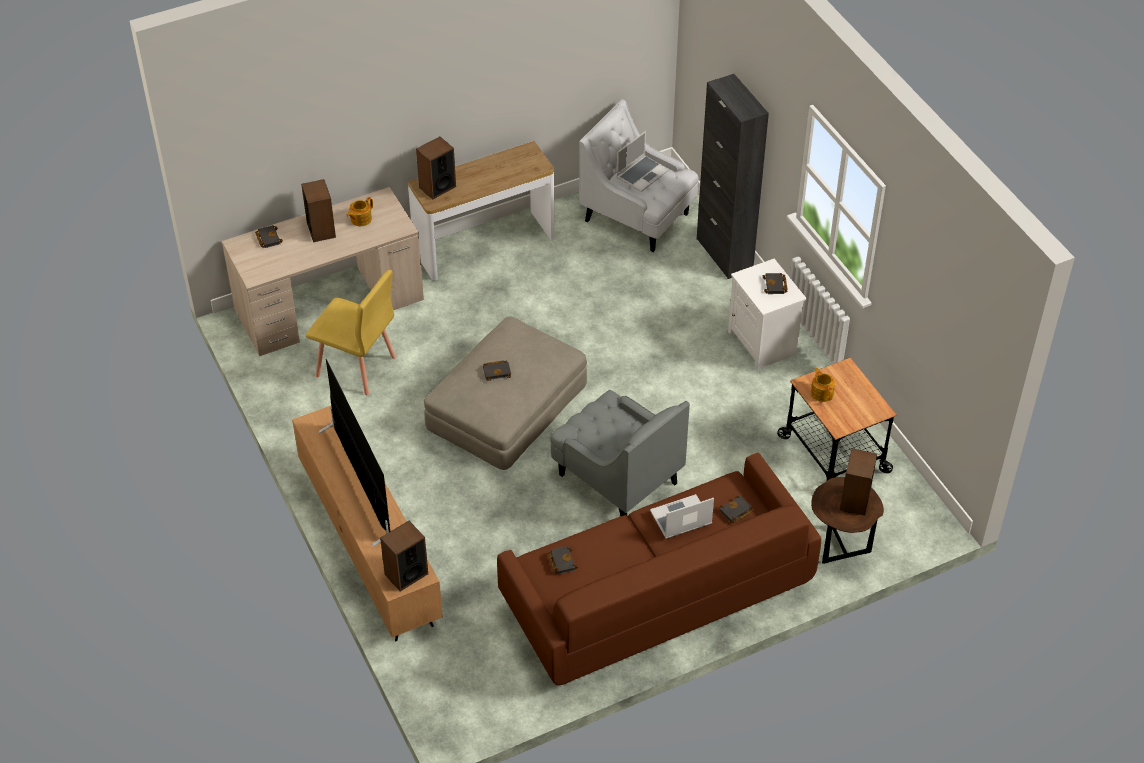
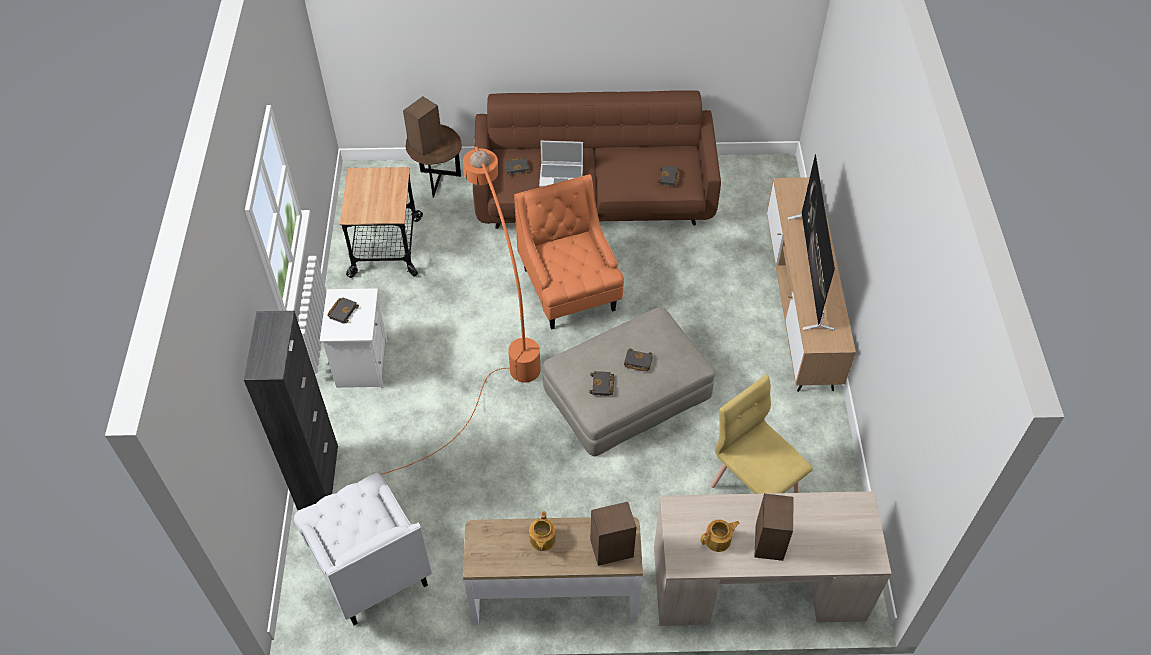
camera: 155 degrees left, 5 degrees up
(268, 238) = (835, 554): black book -> black book (602, 385)
(406, 574) = (797, 190): speaker -> none
(616, 478) = (569, 290): grey armchair -> orange armchair
(642, 174) = (355, 531): laptop -> none
(651, 400) = (497, 347): none -> orange floor lamp
(822, 392) = (388, 203): teapot -> teapot (542, 539)

